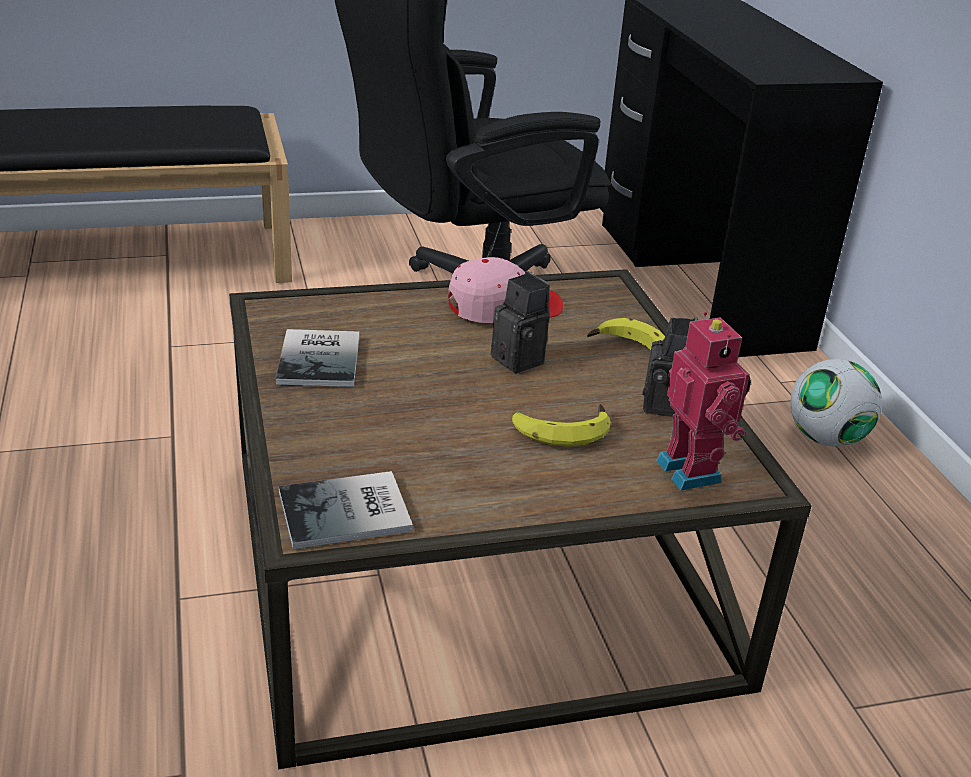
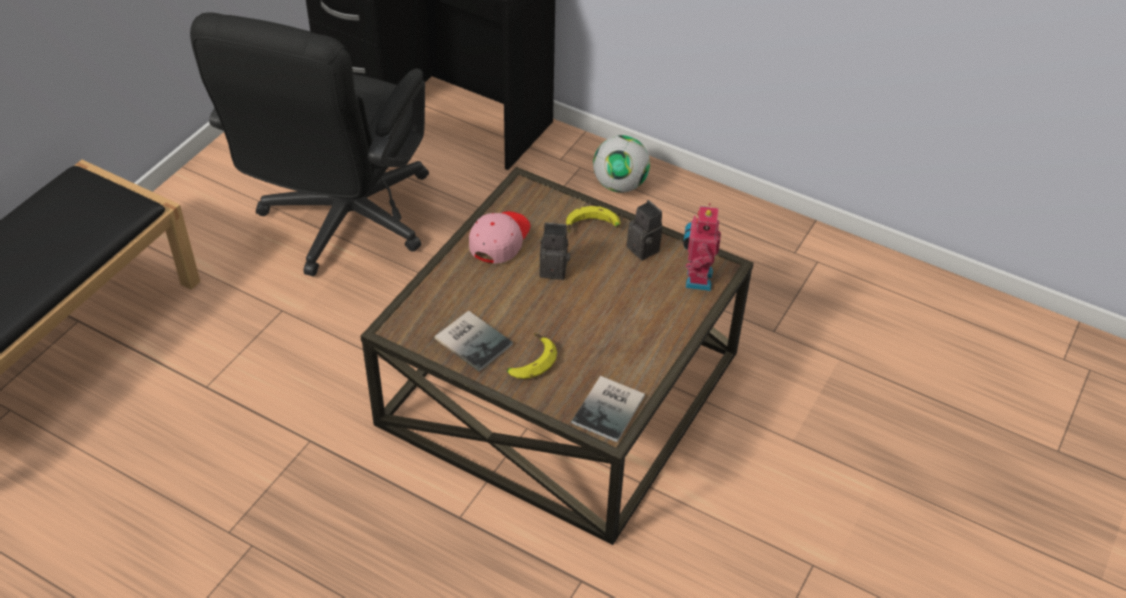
camera: 45 degrees left, 15 degrees up
(560, 429) = (624, 298): banana -> banana (529, 361)
(693, 470) = (696, 279): toy robot -> toy robot turned 105 degrees counterclockwise

